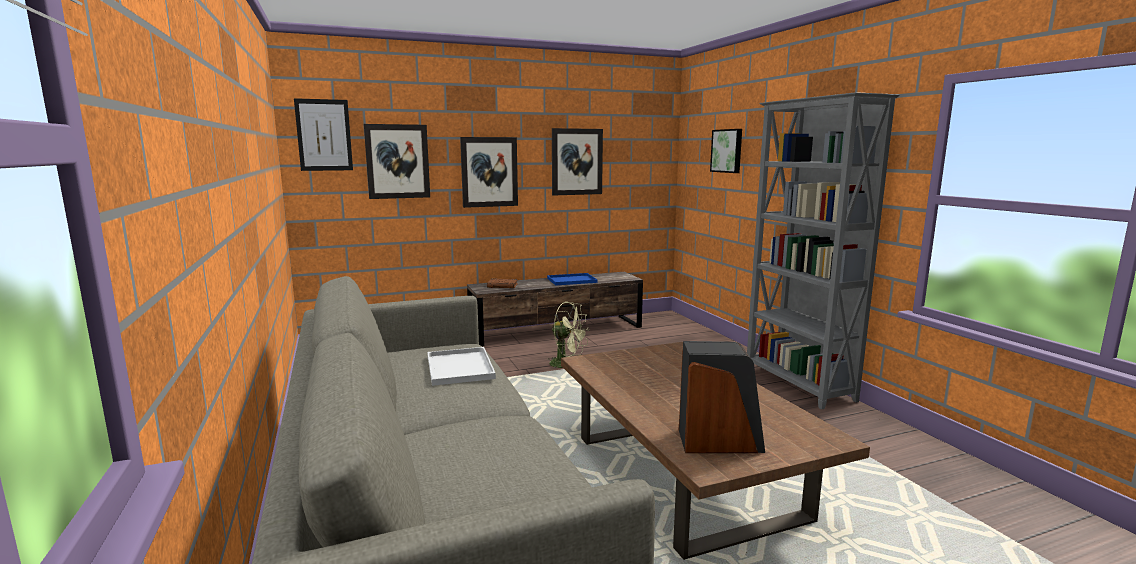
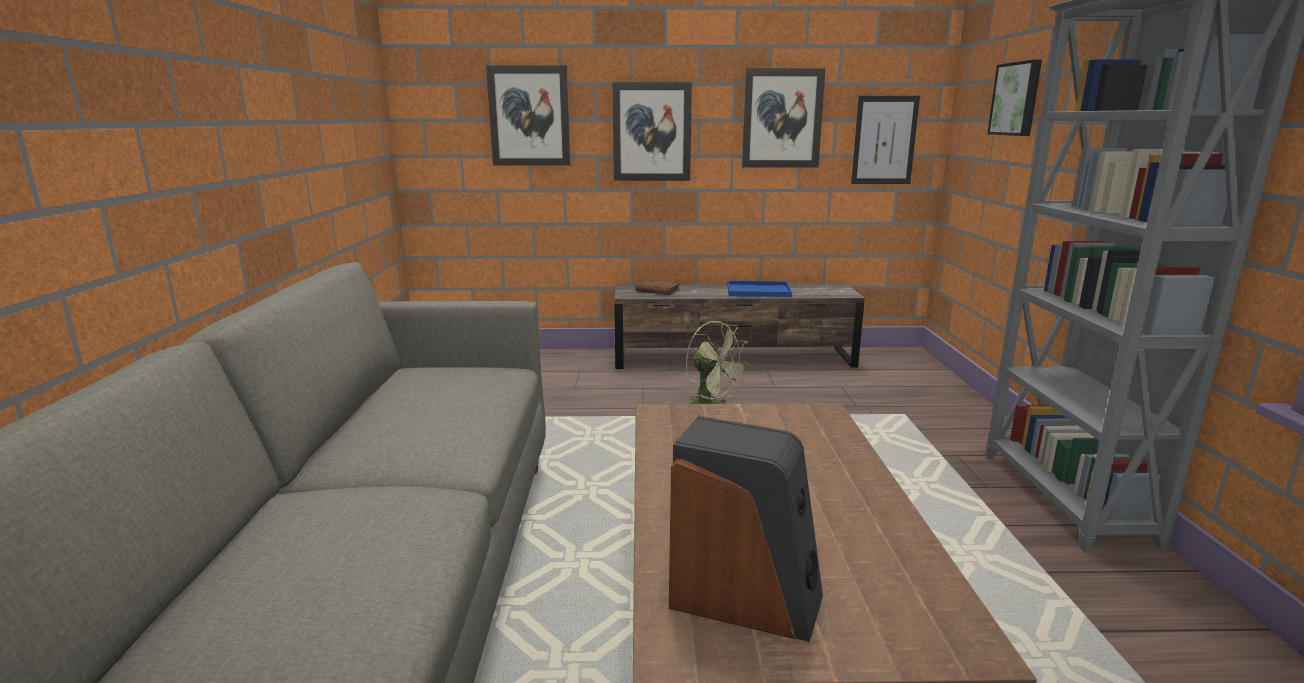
camera: 20 degrees right, 5 degrees up
(324, 135) = (439, 81): picture -> picture (884, 140)
(461, 368) = (457, 403): white tray -> none

